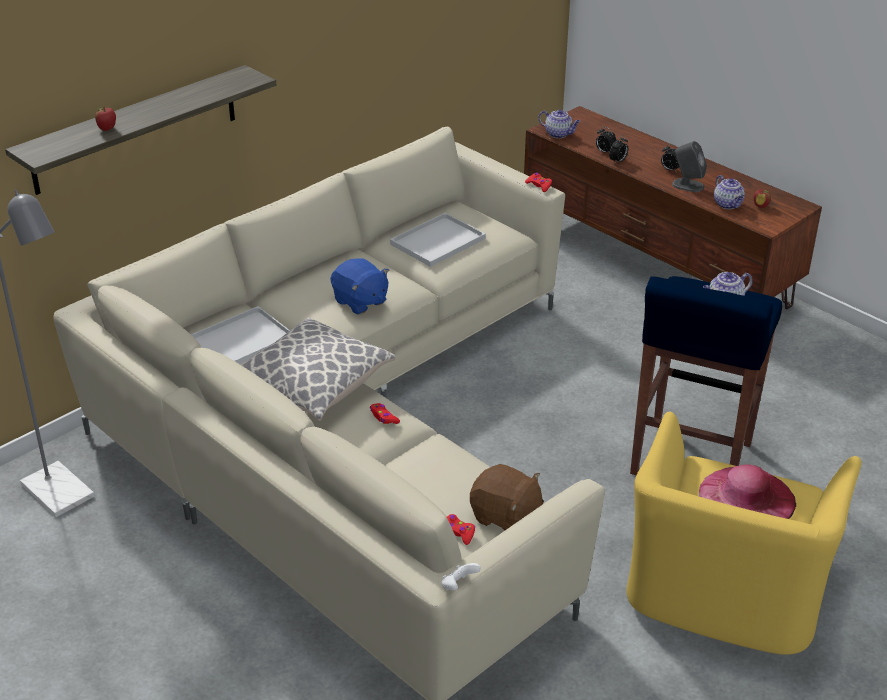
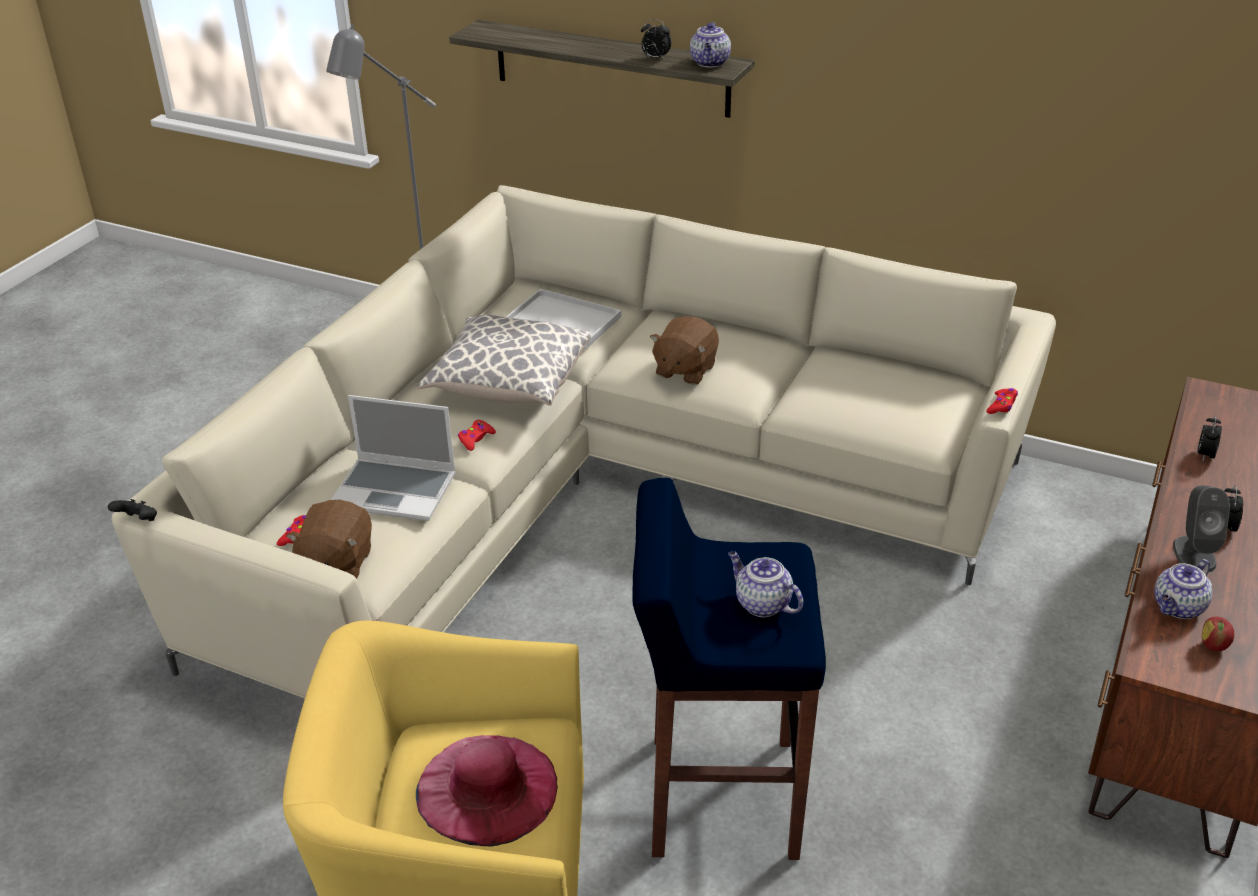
camera: 70 degrees right, 0 degrees up
(107, 129) = (547, 42): apple -> none
(360, 302) = (684, 370): blue plush toy -> brown plush toy
(429, 470) = (396, 490): none -> laptop
(437, 242) = (856, 389): white tray -> none
(458, 586) = (138, 521): white game controller -> black game controller
(559, 134) = (1209, 405): teapot -> teapot (710, 63)
(618, 161) = (1191, 472): alarm clock -> alarm clock (655, 58)

